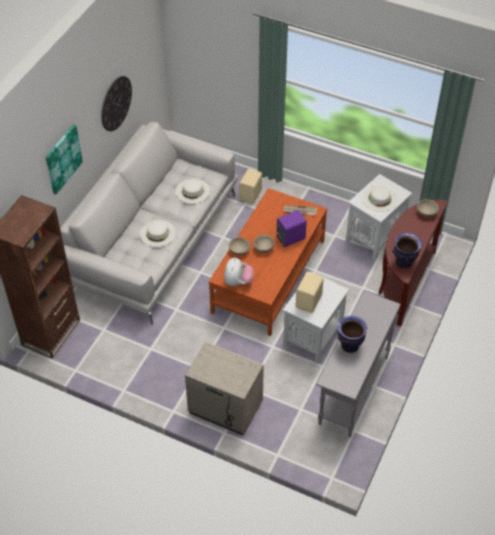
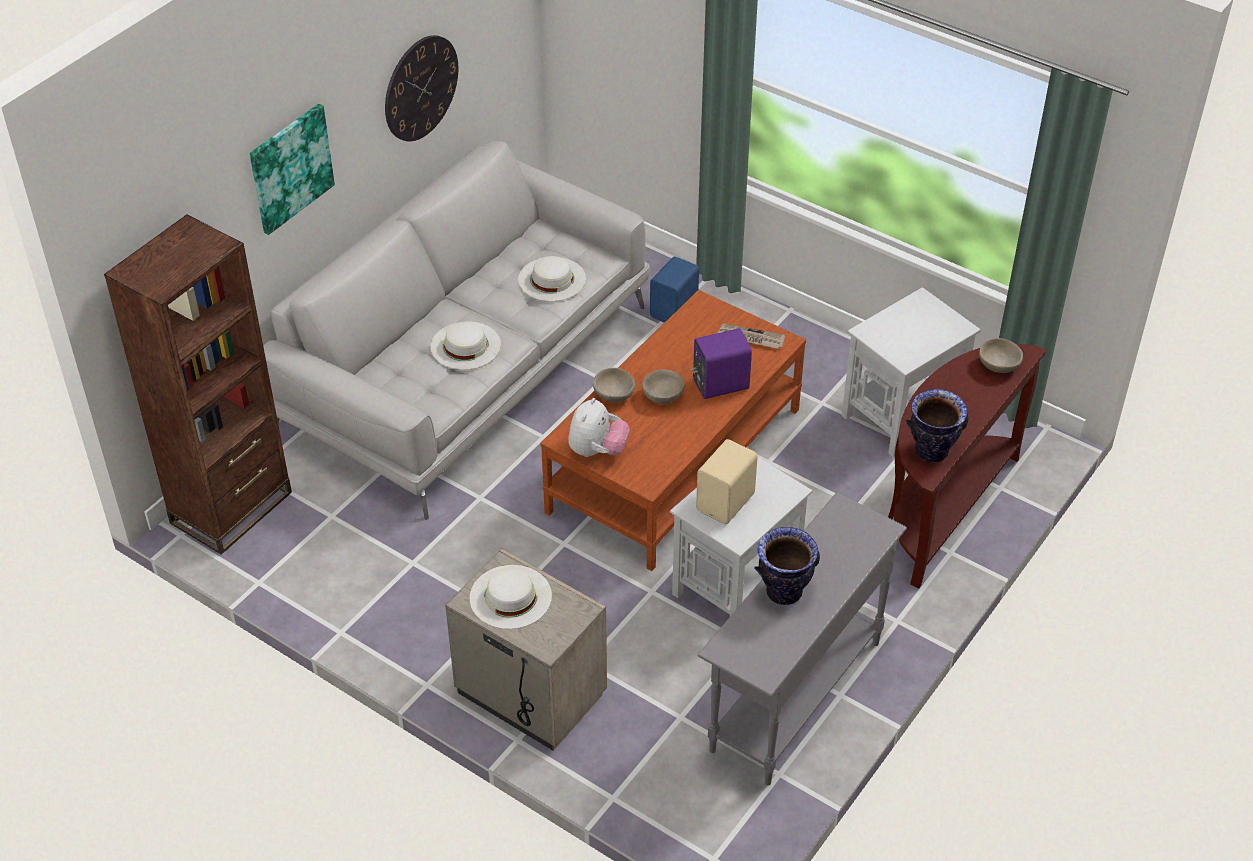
camera: 10 degrees right, 5 degrees down
(251, 195) = (675, 310): beige speaker -> blue speaker
(379, 198) = (912, 332): white hat -> white hat (510, 596)

